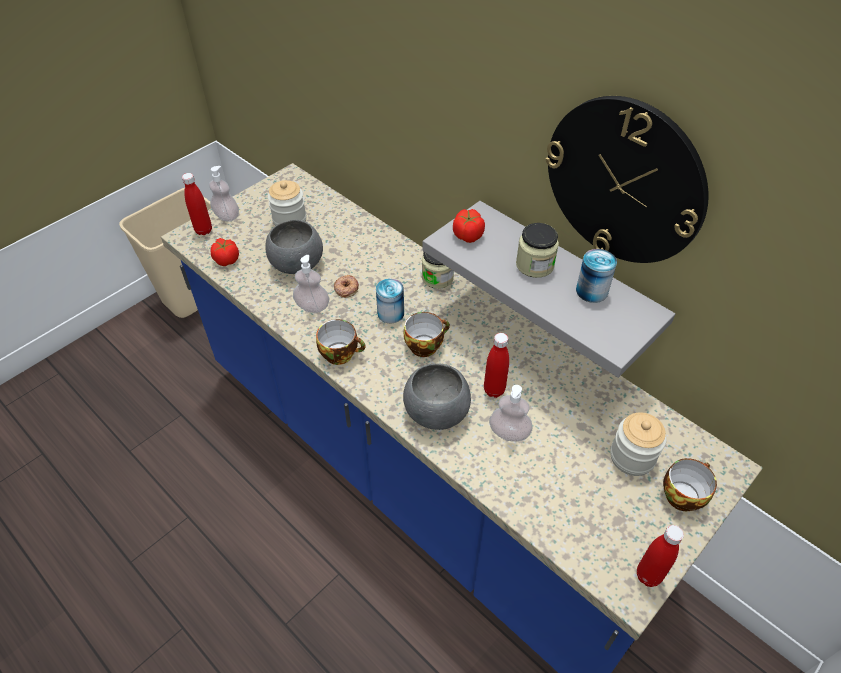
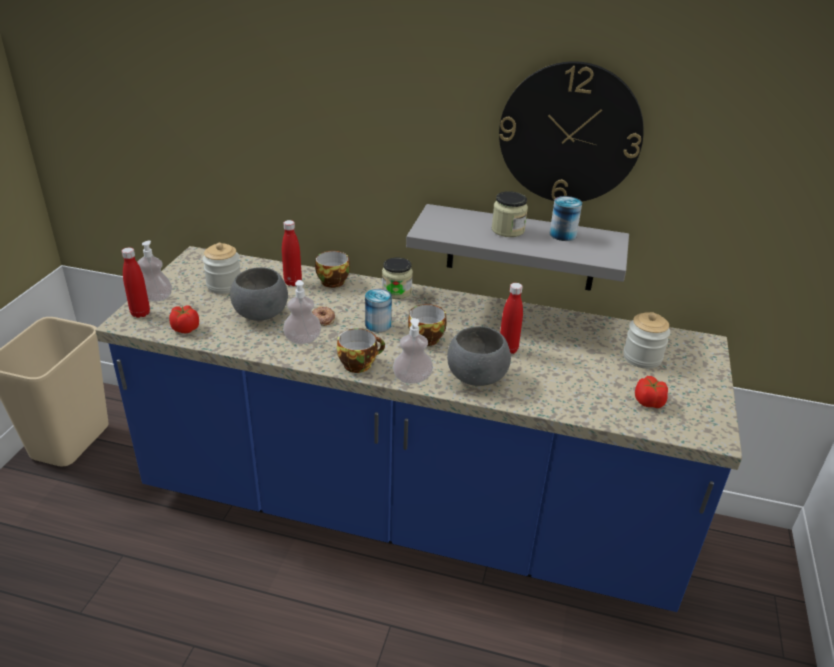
camera: 30 degrees left, 15 degrees down
(468, 236) = (440, 225): tomato -> tomato (649, 402)
(509, 433) = (544, 372): soap dispenser -> soap dispenser (412, 378)
(648, 575) = (716, 422): red bottle -> red bottle (293, 282)
(682, 494) = (693, 368): cup -> cup (333, 280)

